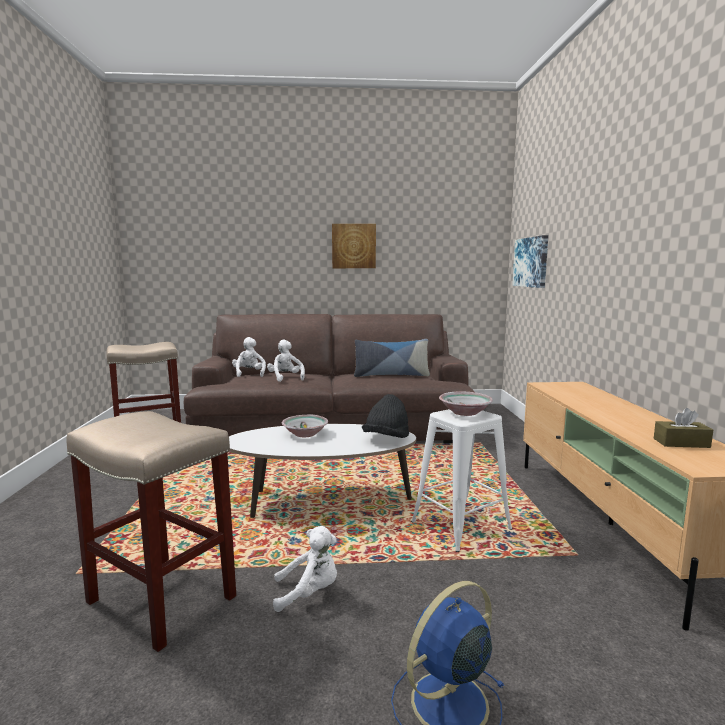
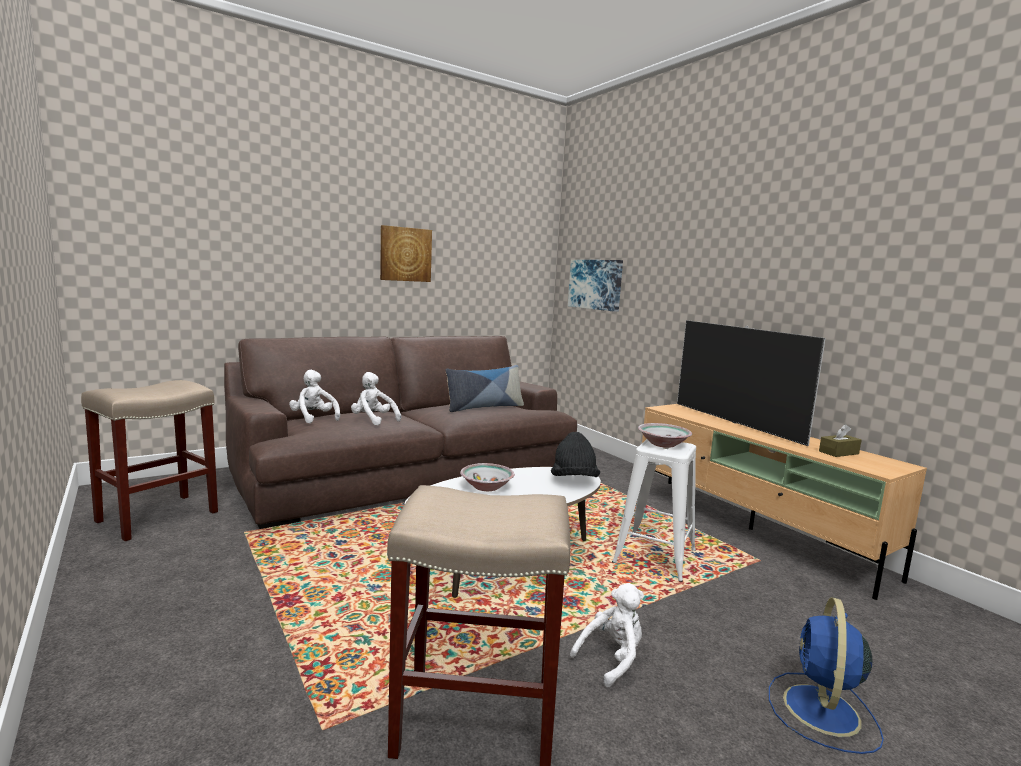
camera: 30 degrees left, 0 degrees up
(604, 403) = (735, 423): none -> television

